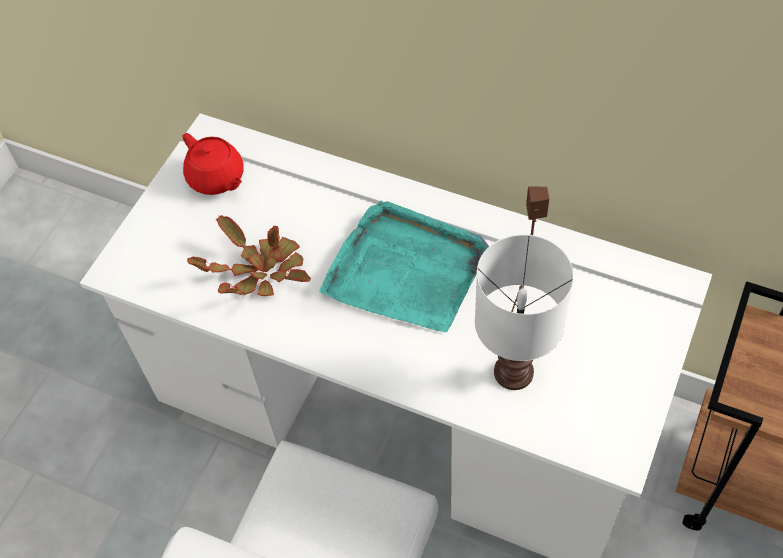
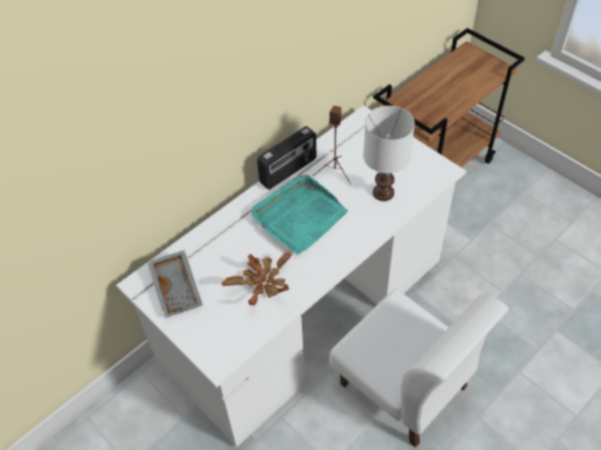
camera: 70 degrees left, 5 degrees down
(217, 178) = (177, 288): red teapot -> grey tray
(493, 223) = (289, 171): none -> radio

